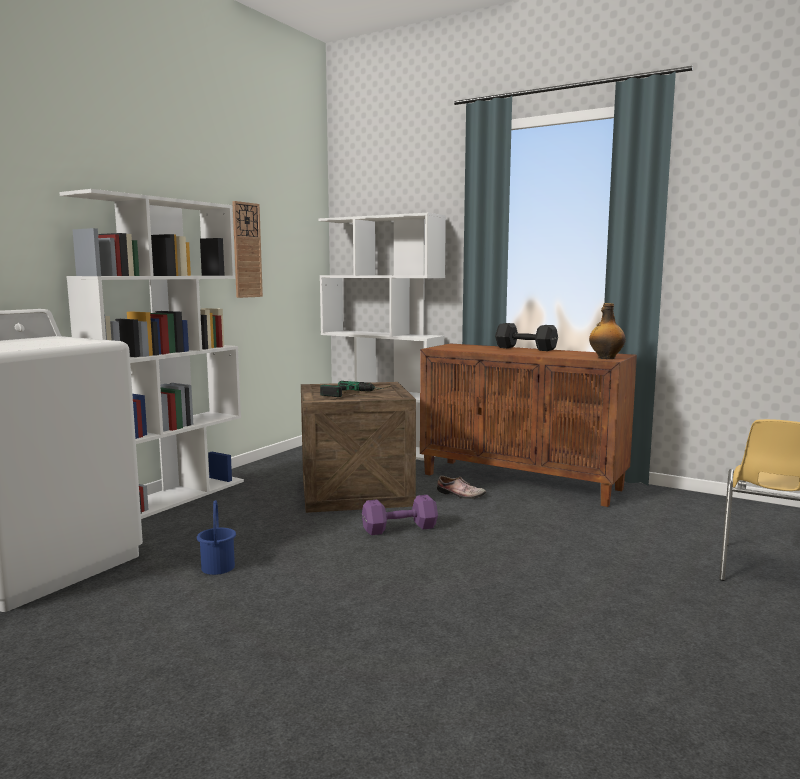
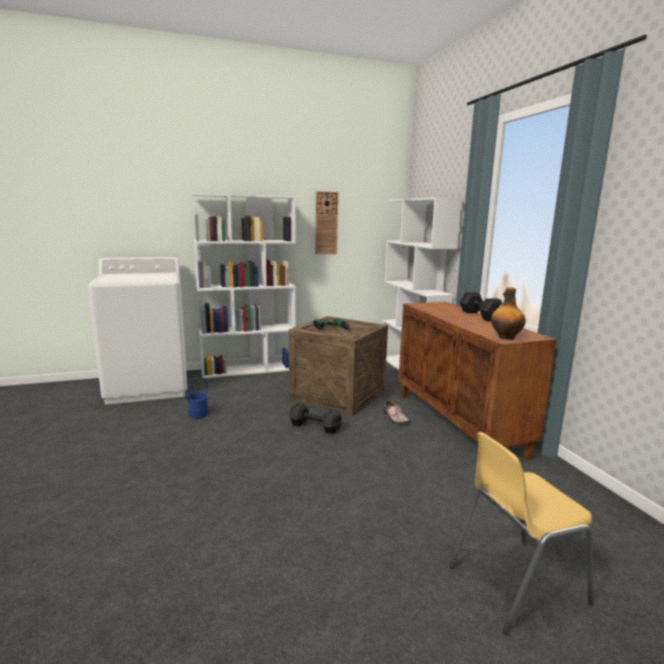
camera: 40 degrees right, 5 degrees up
(401, 528) = (316, 427): purple dumbbell -> black dumbbell

